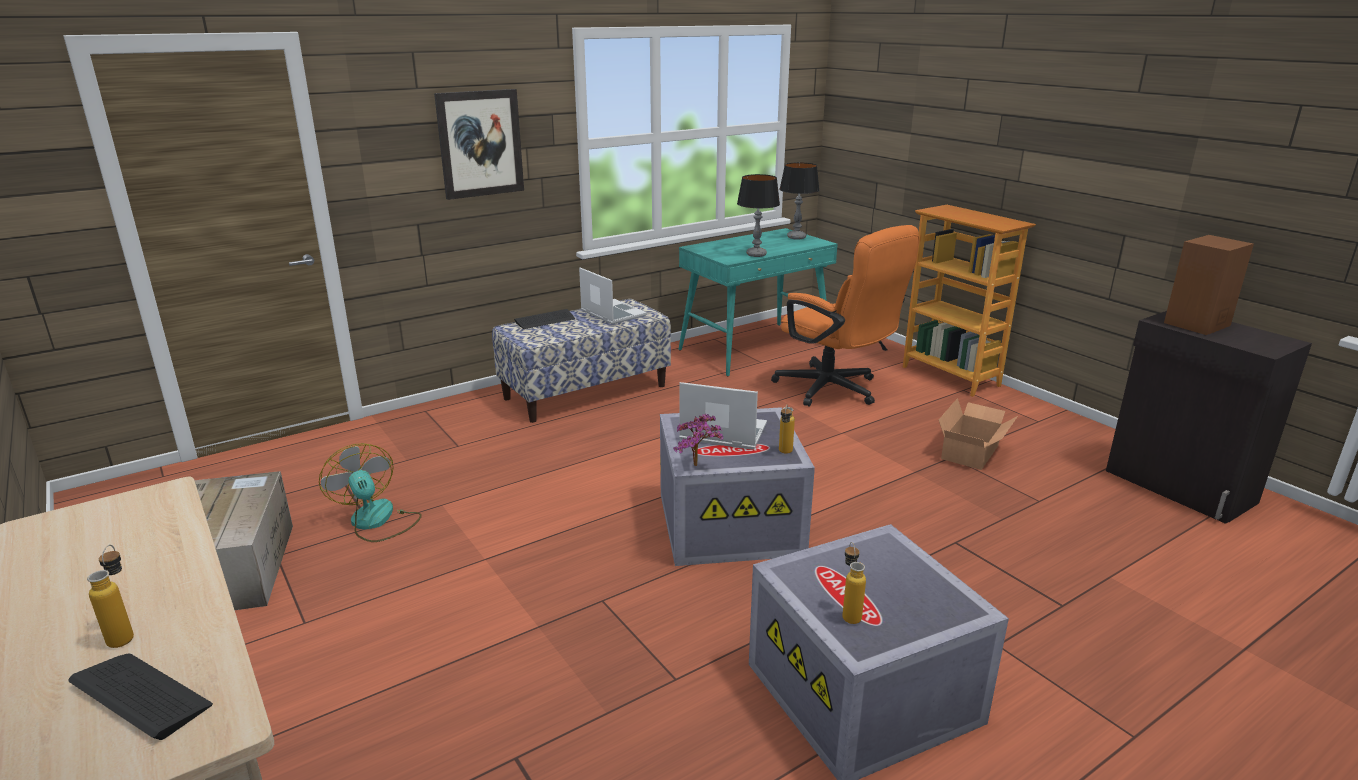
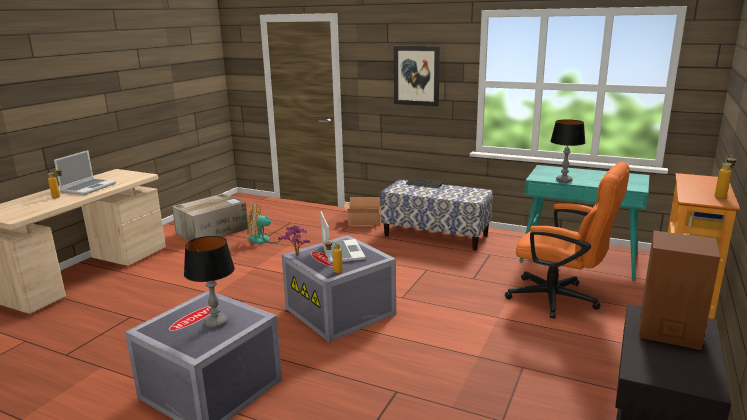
camera: 60 degrees right, 5 degrees down
(141, 696) = (29, 207): keyboard -> none
(377, 521) = (264, 239): fan -> fan turned 120 degrees counterclockwise
(612, 313) = (459, 192): laptop -> laptop (89, 187)
(796, 237) = (632, 181): table lamp -> table lamp (216, 323)
(835, 391) = (560, 300): orange office chair -> orange office chair turned 75 degrees counterclockwise
(849, 613) = (176, 320): bottle -> bottle (722, 196)
(973, 452) = (545, 375): cardboard box -> cardboard box (365, 221)

